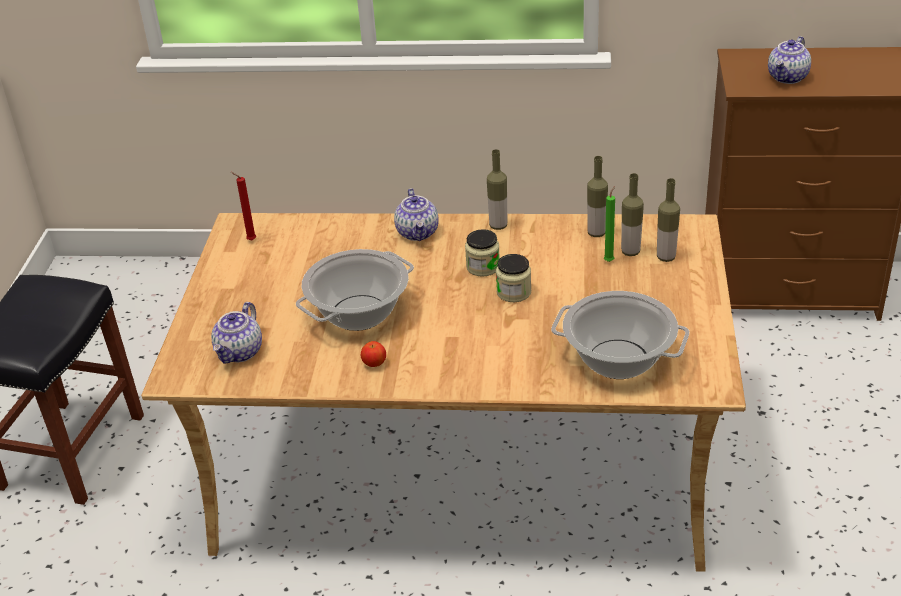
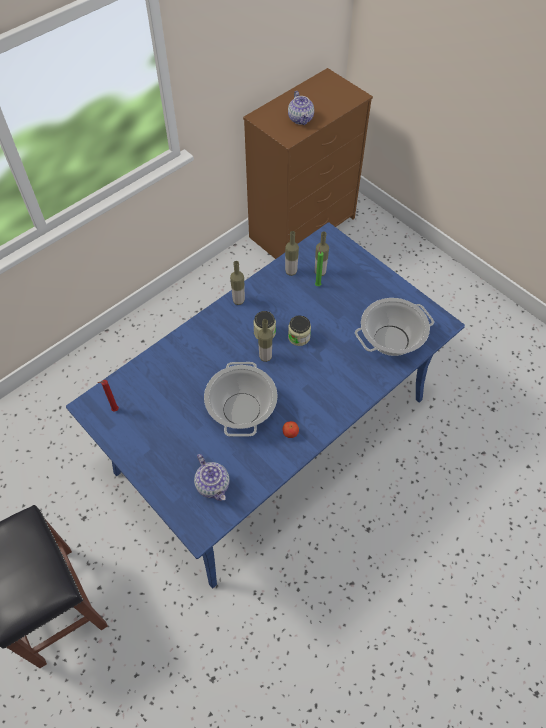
camera: 50 degrees left, 20 degrees up
(418, 233) = (203, 335): teapot -> none
(463, 467) = (272, 434): beige dining table -> blue dining table
(666, 257) = (339, 264): bottle -> bottle (265, 357)

